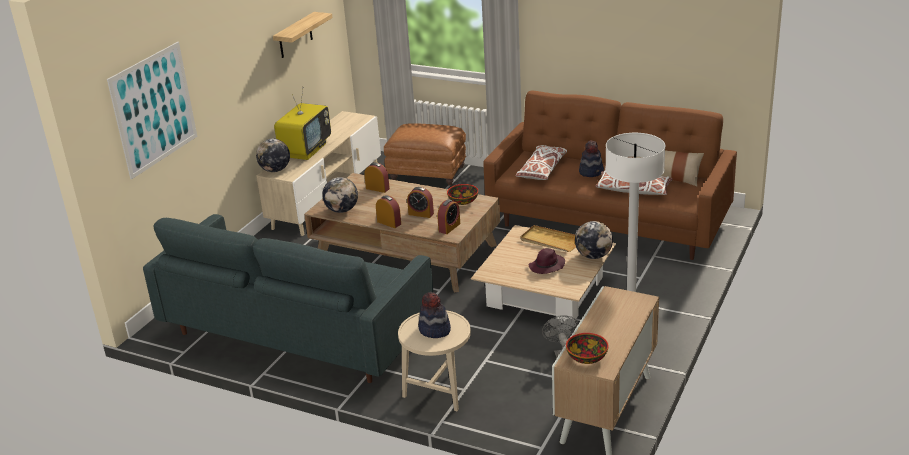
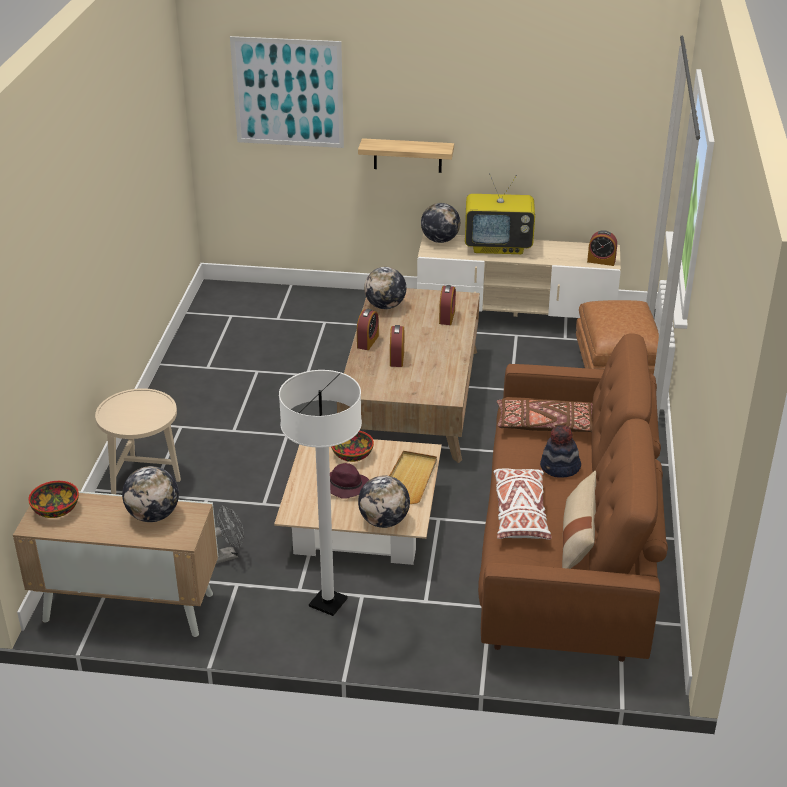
camera: 70 degrees right, 5 degrees up
(295, 35) = (557, 117): shelf -> shelf (407, 155)
(296, 333) = (229, 365): grey sofa -> none
(434, 330) = (136, 411): hat -> none
(449, 227) = (371, 384): alarm clock -> alarm clock (601, 261)
(462, 201) = (441, 381): bowl -> bowl (352, 454)
(542, 170) = (545, 425): white pillow -> brown pillow
(610, 311) = (153, 515): none -> globe

